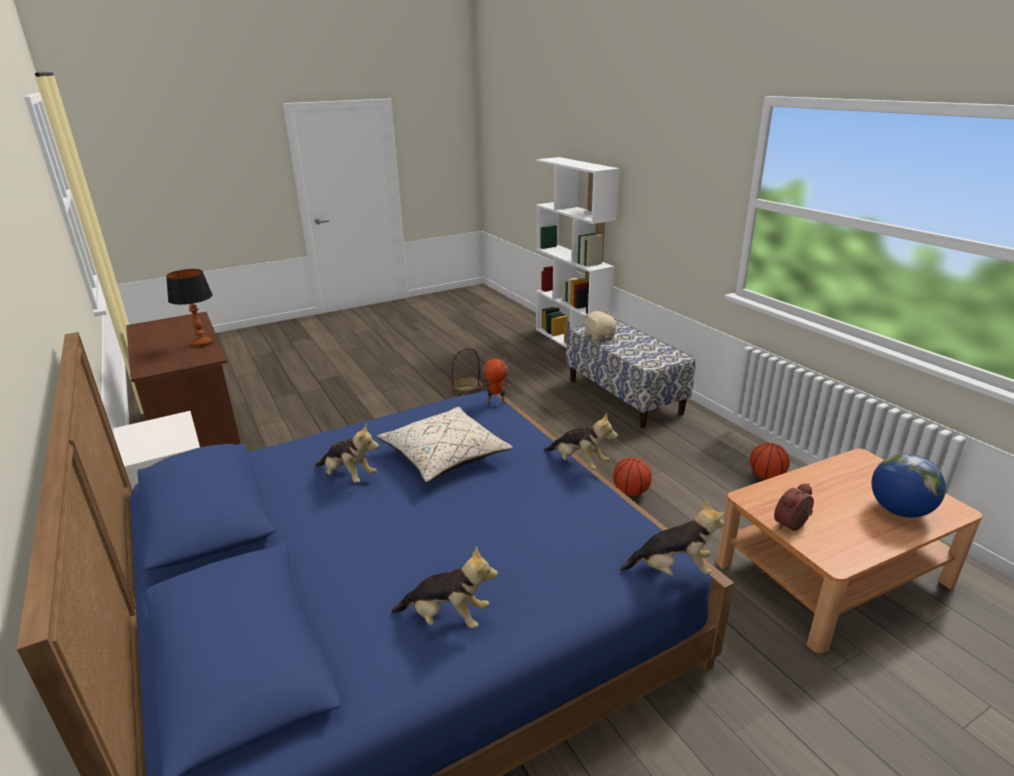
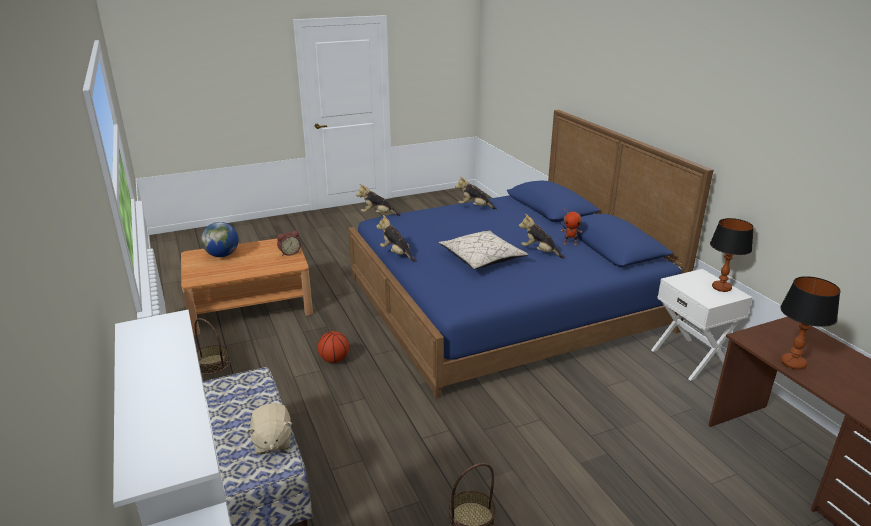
camera: 175 degrees left, 0 degrees up
(135, 437) = (721, 288): none -> table lamp
(496, 402) = (443, 297): toy robot -> toy robot (570, 243)
(766, 476) = (212, 364): basketball -> basket

